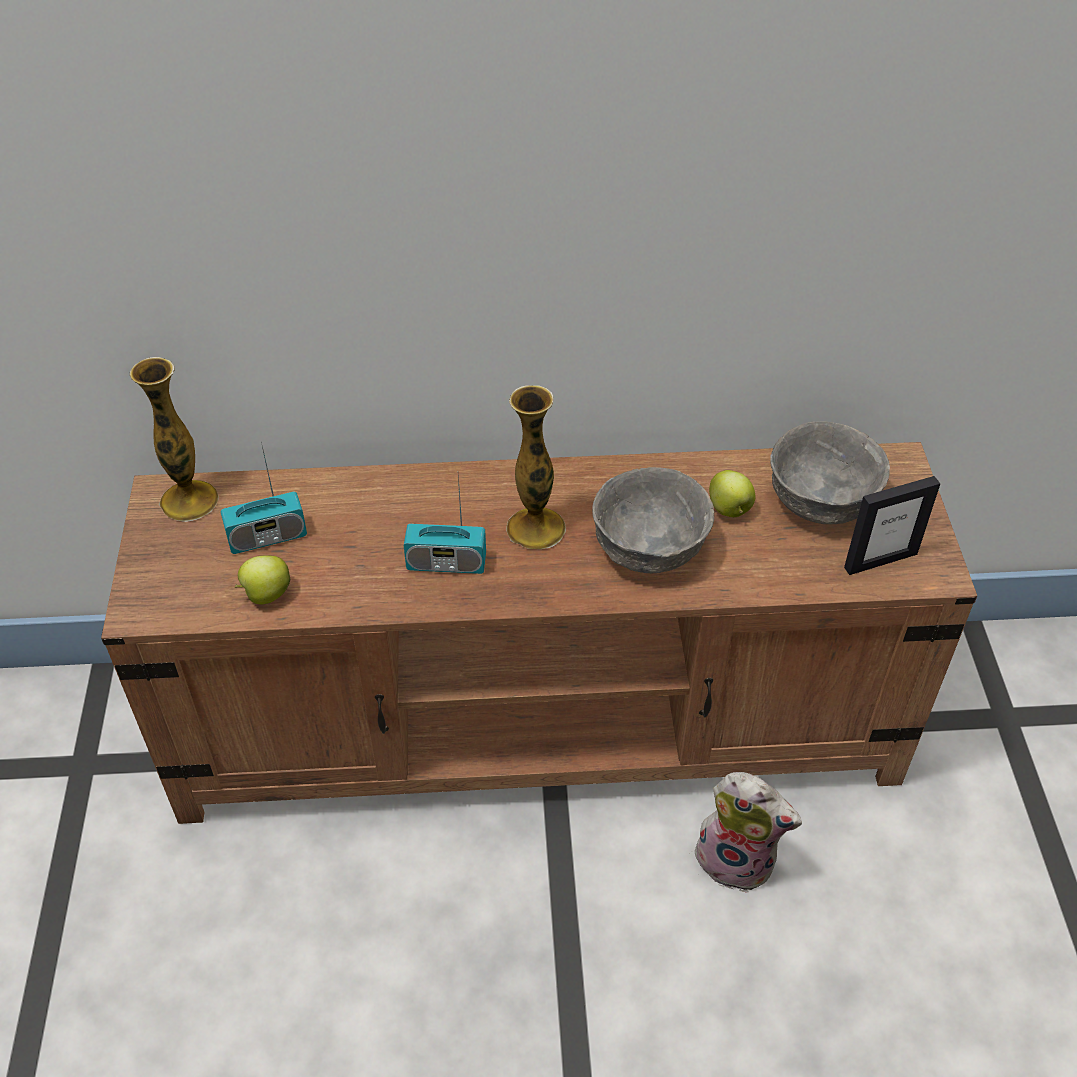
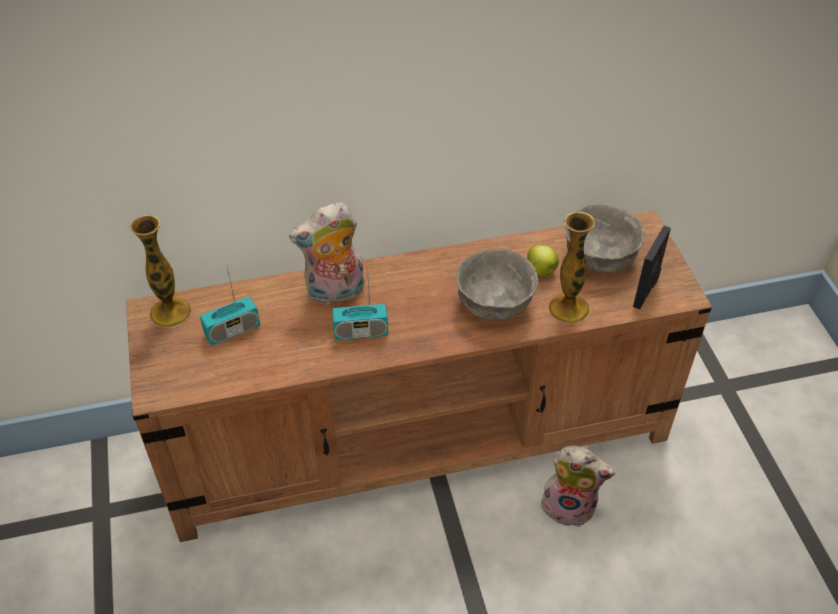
camera: 10 degrees left, 0 degrees up
(265, 595) = (241, 370): apple -> none
(423, 503) = (335, 293): none -> plush toy
(536, 528) = (416, 300): vase -> vase (568, 308)
(880, 560) = (646, 292): picture frame -> picture frame turned 150 degrees clockwise

